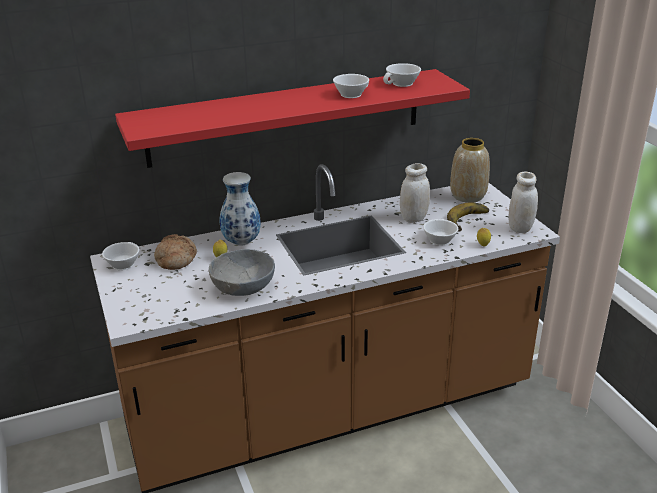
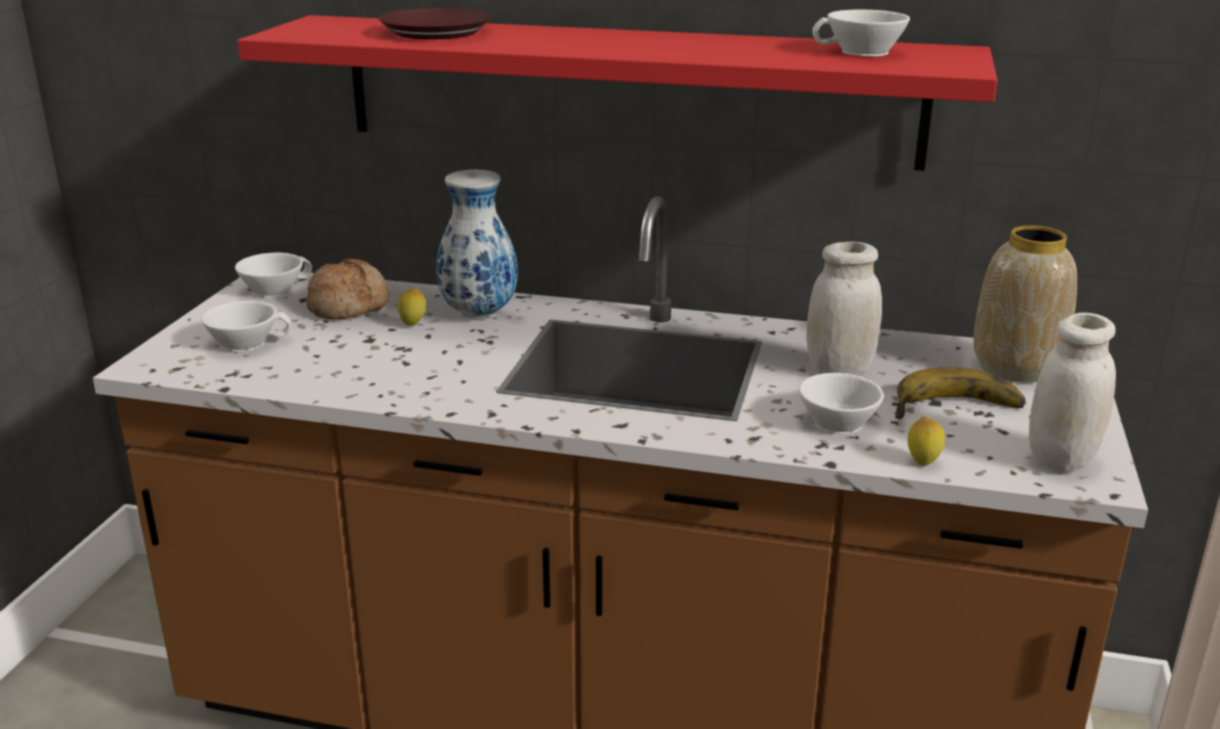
camera: 35 degrees right, 5 degrees down
(210, 112) = (436, 32): none -> brown plate
(244, 287) = (376, 376): grey bowl -> none
(350, 94) = (725, 48): white cup -> white cup (246, 341)

